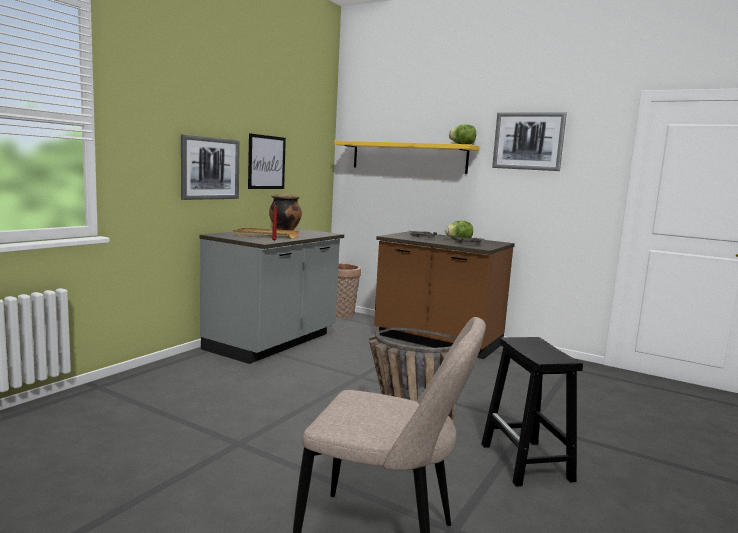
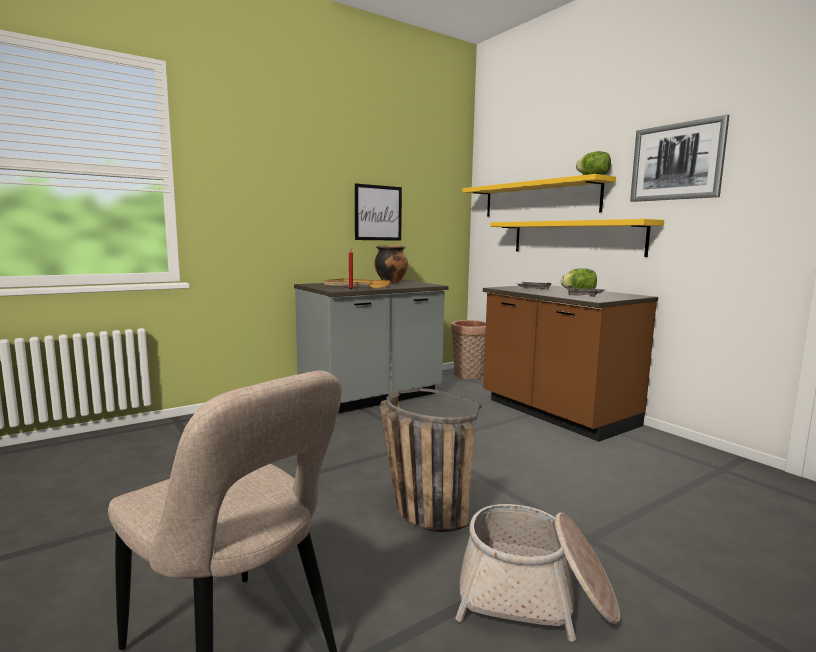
camera: 25 degrees right, 0 degrees up
(210, 168) = (307, 219): picture -> none
(443, 193) = (575, 237): none -> yellow shelf
(527, 463) = (534, 596): black stool -> basket

